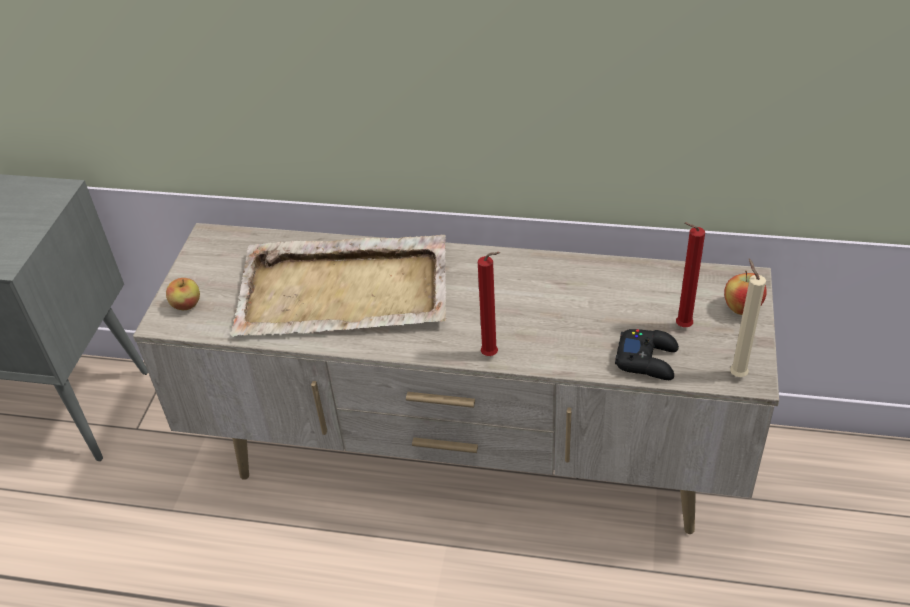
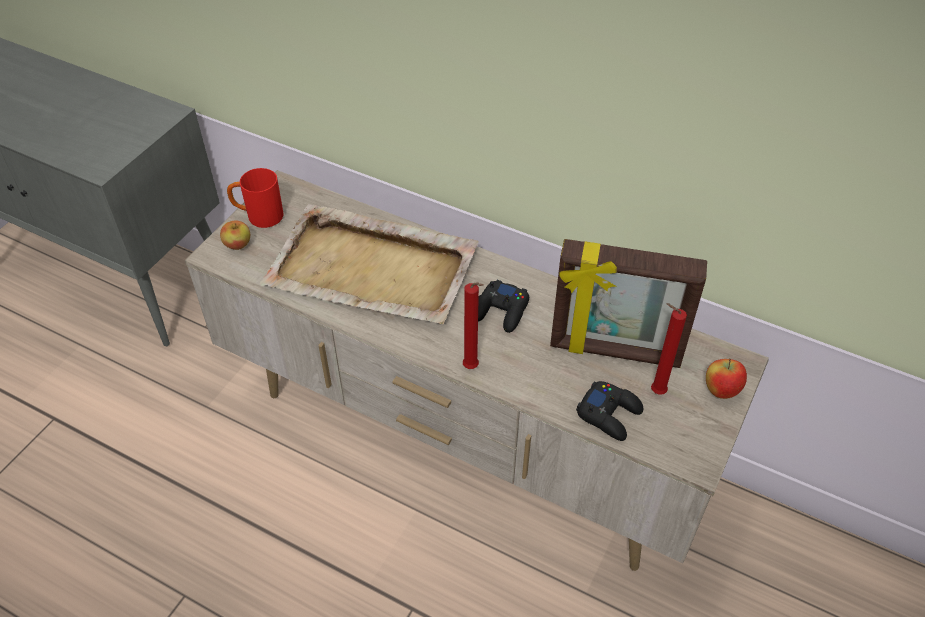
camera: 15 degrees right, 5 degrees up
(197, 272) = (258, 216): none -> red mug
(496, 295) = (501, 311): none -> black game controller
(625, 301) = (615, 351): none -> picture frame
(736, 373) = (686, 453): beige candle -> none

